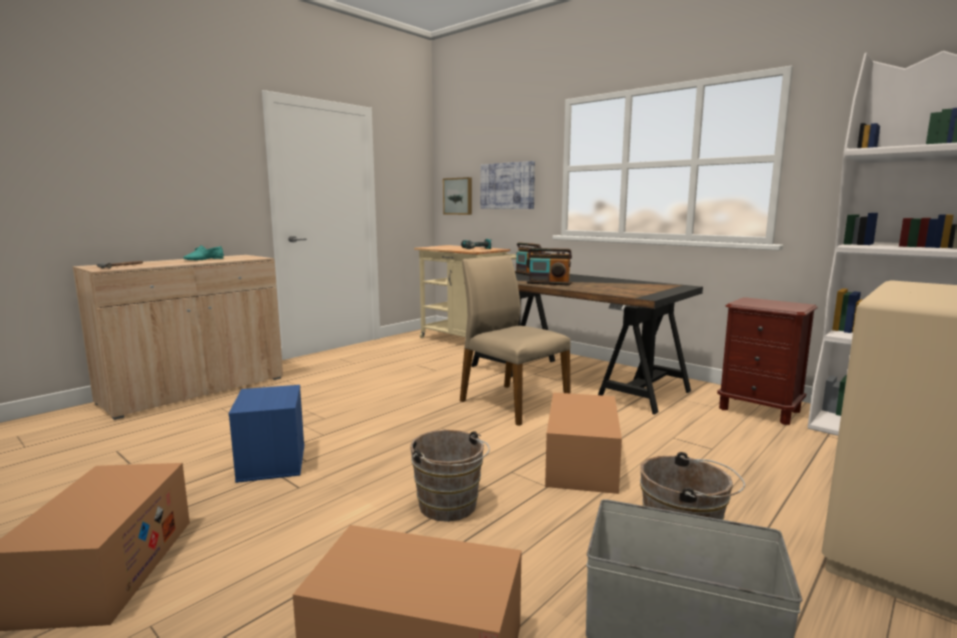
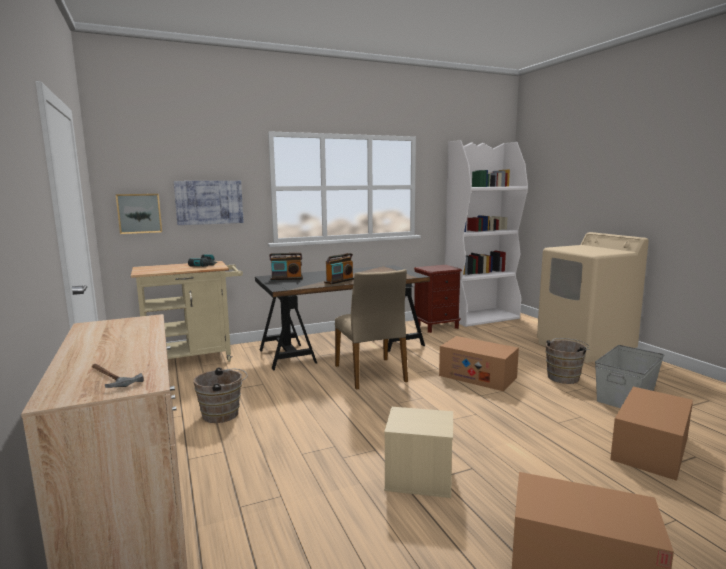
camera: 65 degrees left, 0 degrees up
(204, 259) = (107, 339): turquoise shoe -> none
(271, 462) = (418, 478): blue storage box -> beige storage box
(450, 508) = (520, 419): brown bucket -> brown bucket (224, 414)
(512, 403) = (371, 373): beige chair -> beige chair turned 90 degrees counterclockwise

